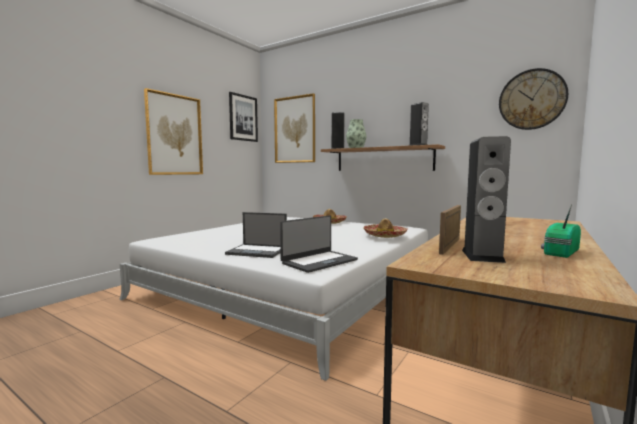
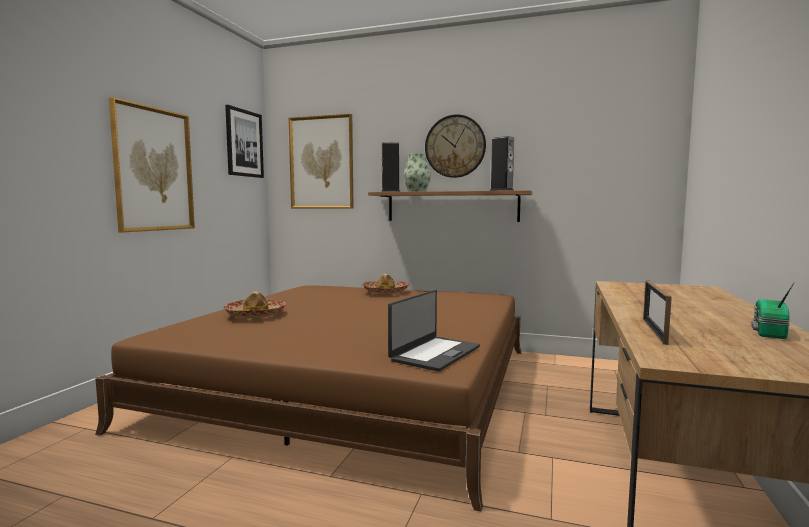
camera: 15 degrees left, 0 degrees up
(258, 251) = (336, 344): laptop -> none
(293, 286) = (354, 385): white bed -> brown bed
(385, 235) = (477, 308): hat -> hat (255, 314)
(482, 256) = (708, 343): speaker -> none
(532, 99) = (632, 140): wall clock -> wall clock (455, 146)

